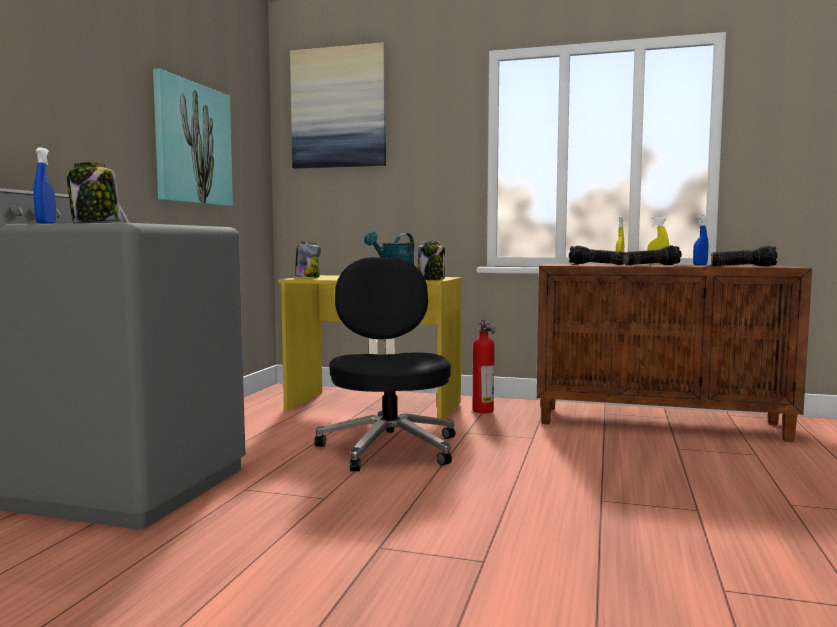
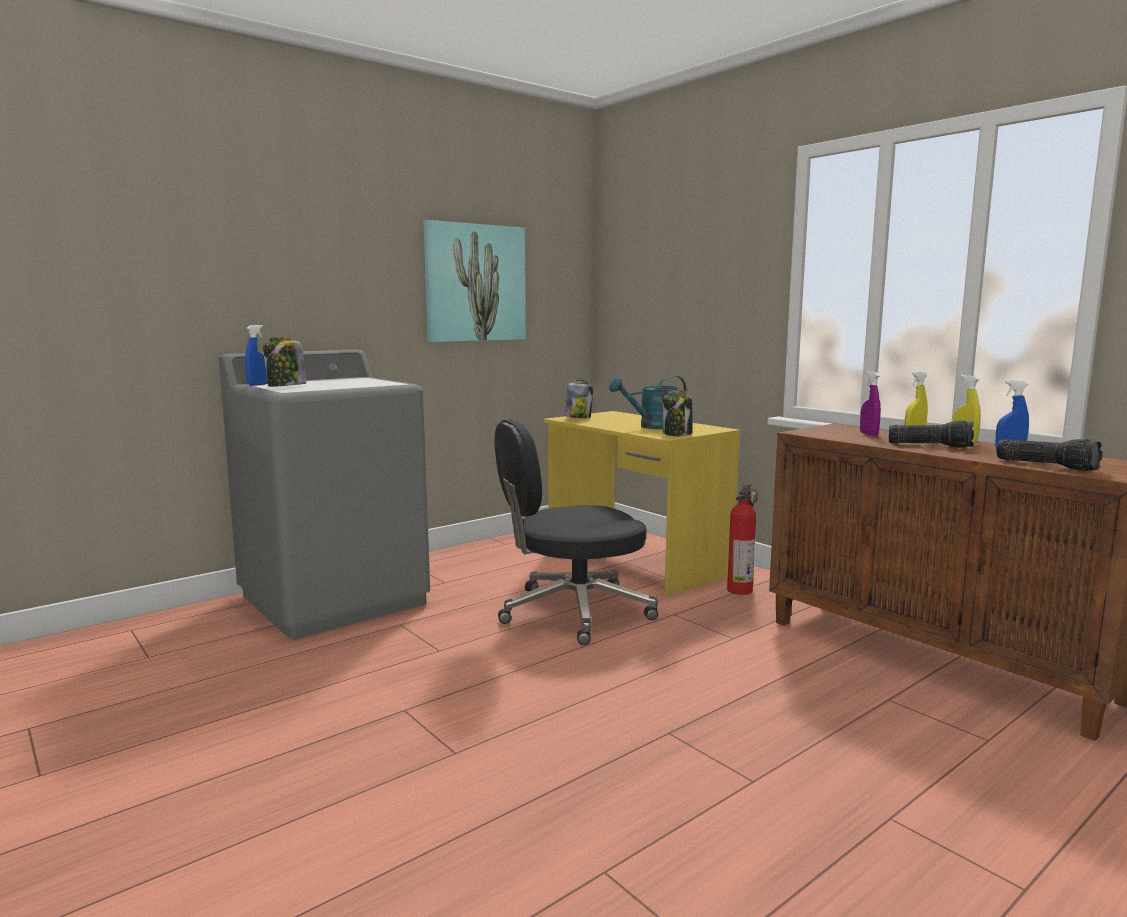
camera: 35 degrees right, 5 degrees up
(339, 108) = (650, 225): picture -> none
(389, 447) = (572, 612): black office chair -> black office chair turned 135 degrees counterclockwise
(595, 264) = (868, 434): flashlight -> purple spray bottle

